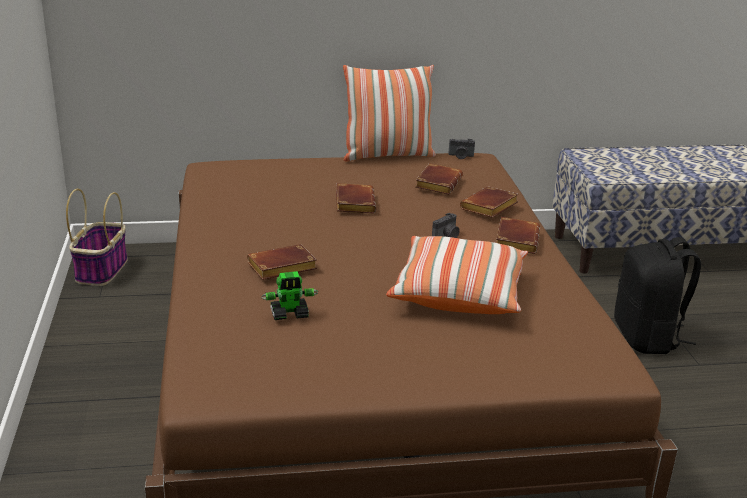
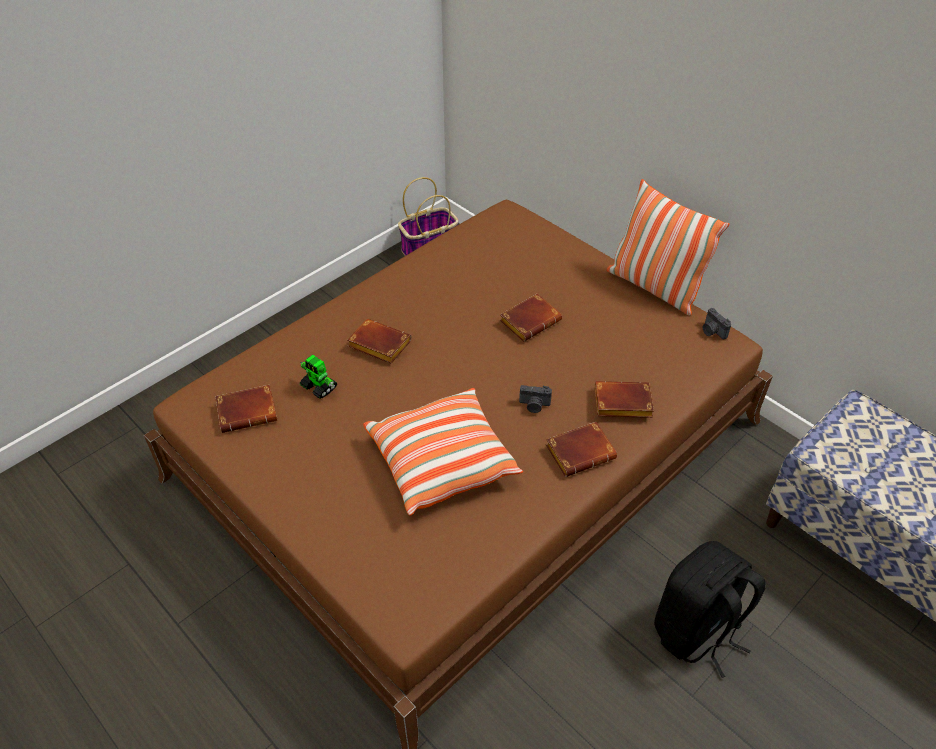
camera: 55 degrees right, 20 degrees up
(437, 183) = (628, 347): brown book -> brown book (249, 411)

